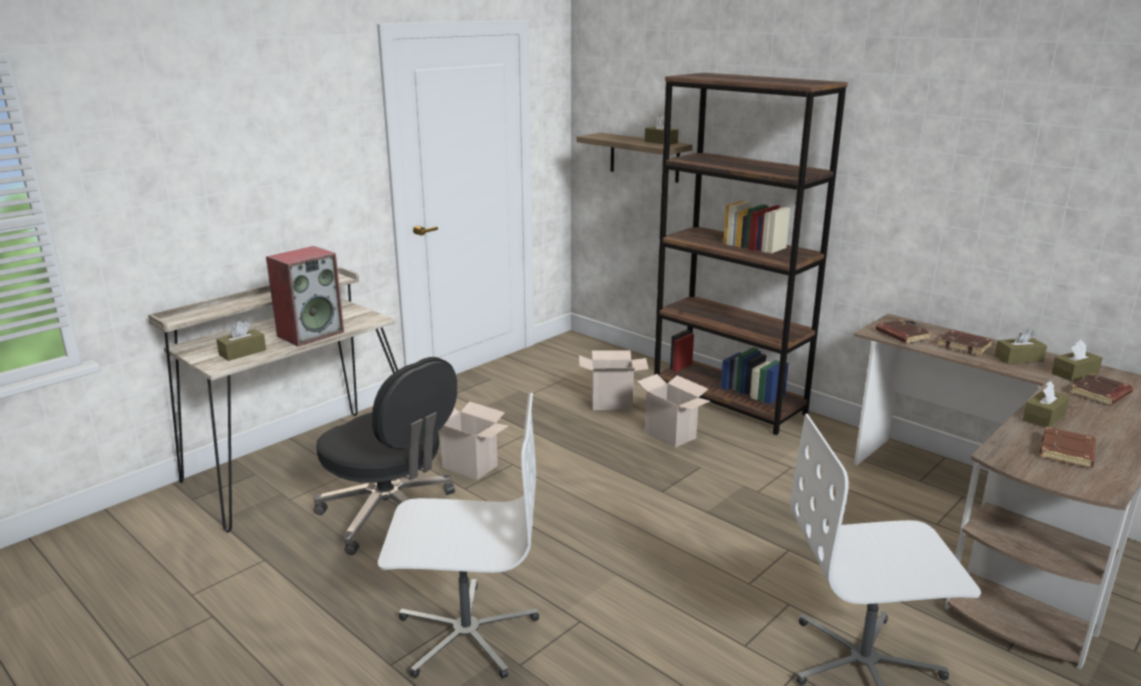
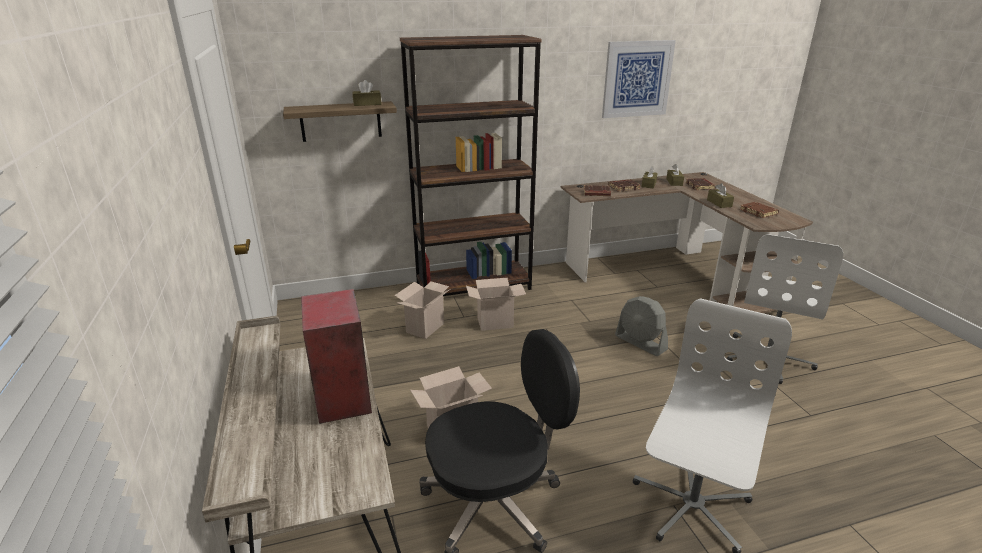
camera: 60 degrees left, 5 degrees up
(242, 352) = (342, 460): brown tissue box -> none
(755, 539) = (640, 343): none -> grey fan
(1047, 175) = (637, 79): none -> picture

